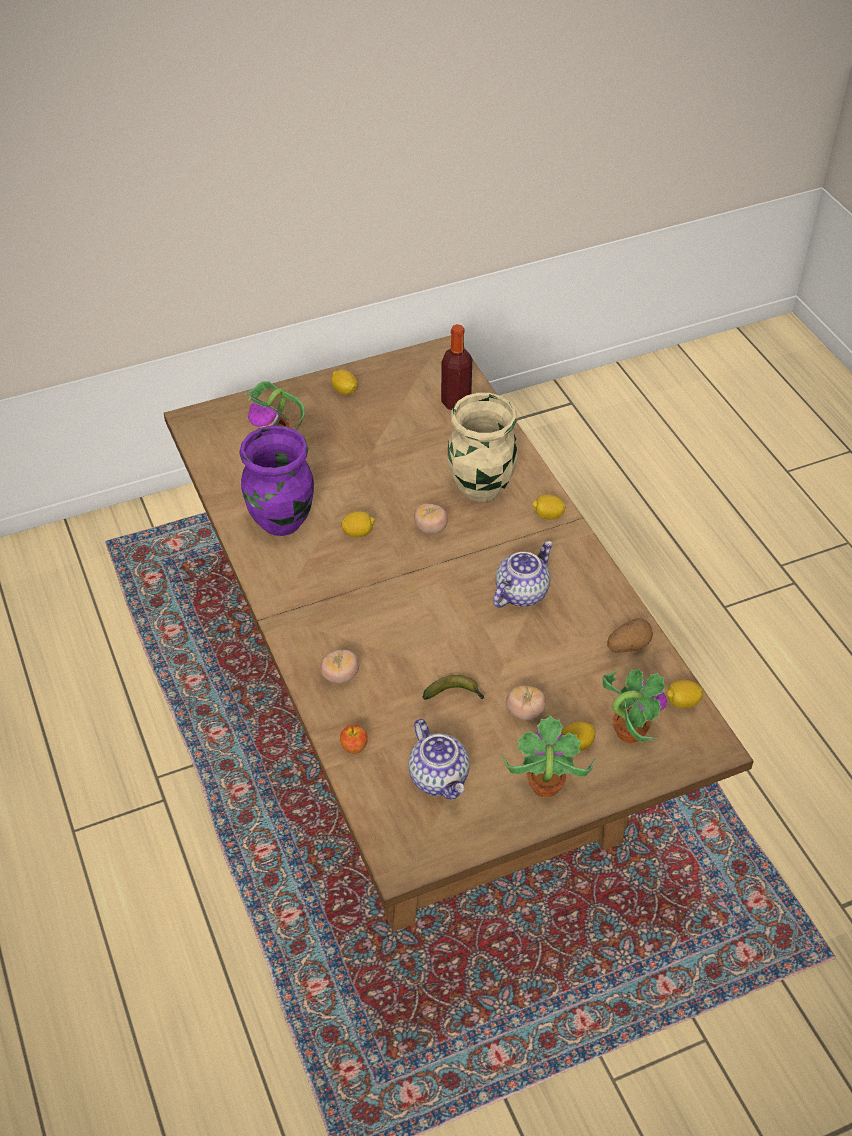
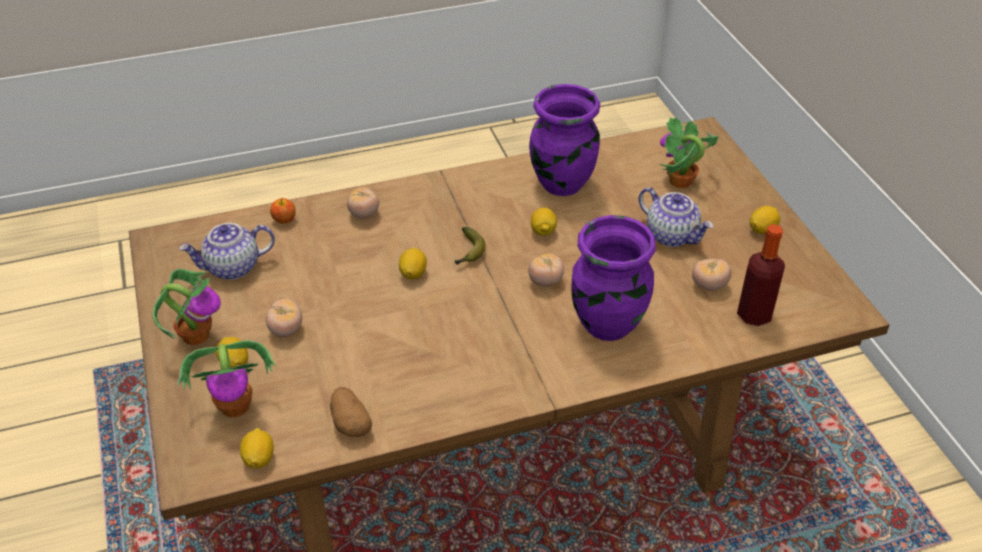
camera: 95 degrees right, 5 degrees down
(423, 426) = (709, 285): none -> tomato
(455, 694) = (322, 284): banana -> banana (468, 252)
(481, 488) = (606, 324): beige vase -> purple vase
(521, 592) = (444, 342): teapot -> teapot (672, 235)
(548, 515) = (560, 377): lemon -> lemon (413, 273)

